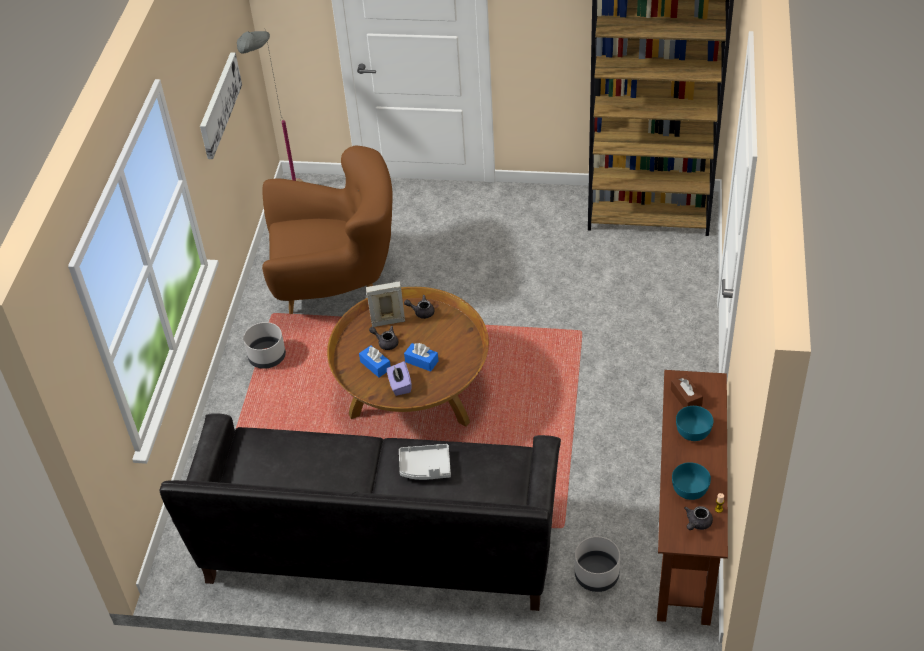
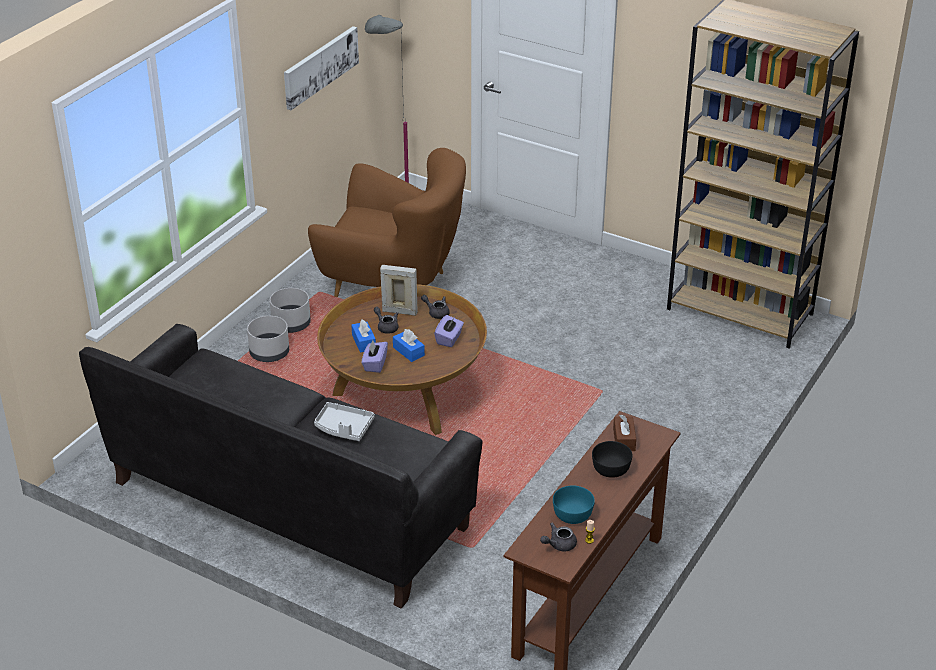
camera: 20 degrees right, 10 degrees down
(449, 336) = (449, 339): none -> purple tissue box
(596, 575) = (477, 598): grey planter -> grey planter (269, 353)
(693, 430) = (611, 468): turquoise bowl -> black bowl

